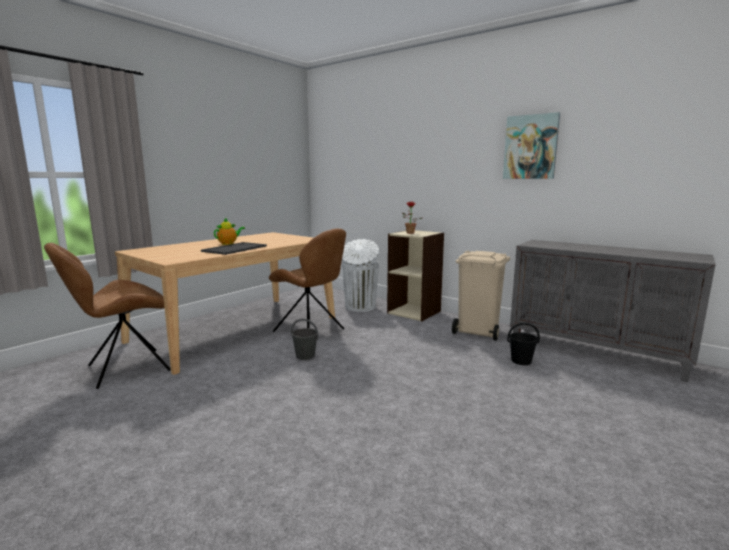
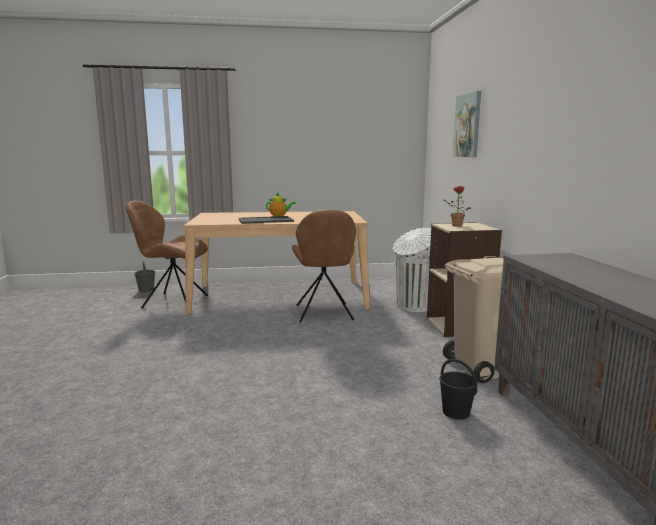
camera: 45 degrees right, 0 degrees up
(305, 356) = (277, 330): grey bucket -> grey bucket (146, 290)
(530, 147) = (586, 110): picture -> picture (468, 125)

